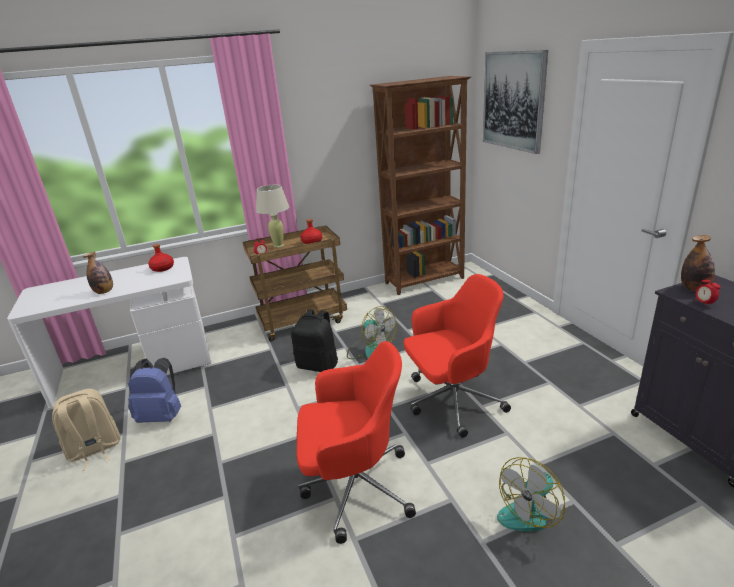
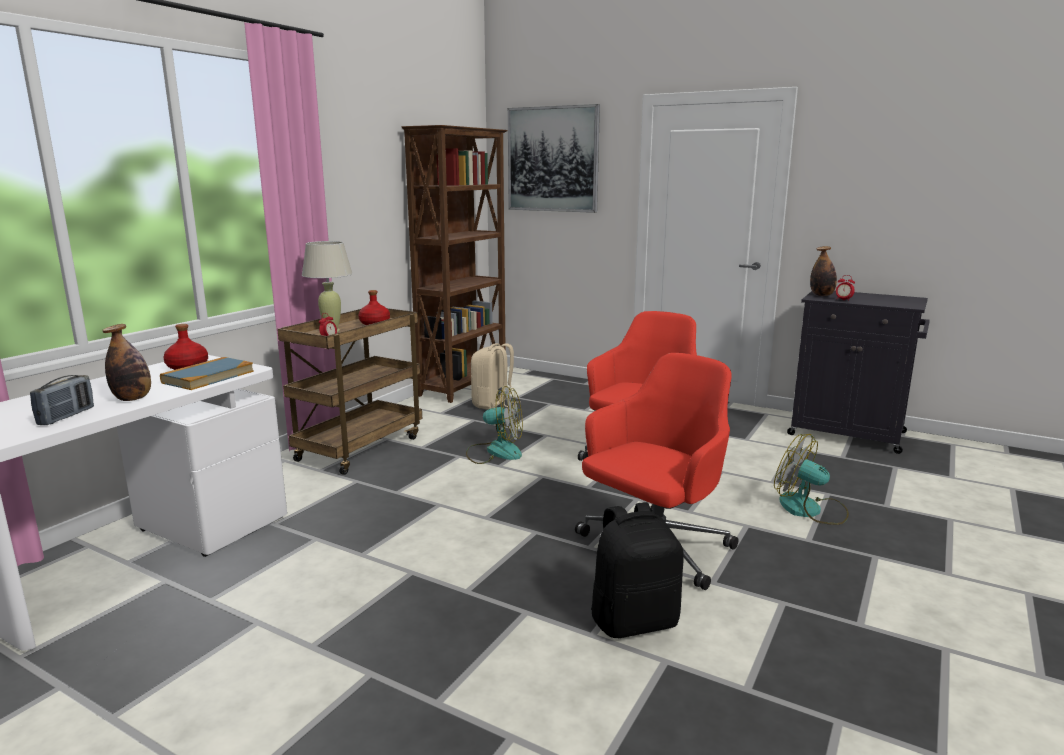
camera: 40 degrees left, 10 degrees down
(66, 299) = (66, 416): none -> radio
(94, 450) = (232, 655): beige backpack -> beige backpack (493, 404)
(155, 281) = (208, 377): none -> book
(162, 416) = (295, 585): blue backpack -> none
(318, 365) = (450, 478): black backpack -> black backpack (634, 621)
(529, 510) = (810, 510): fan -> fan turned 120 degrees clockwise

